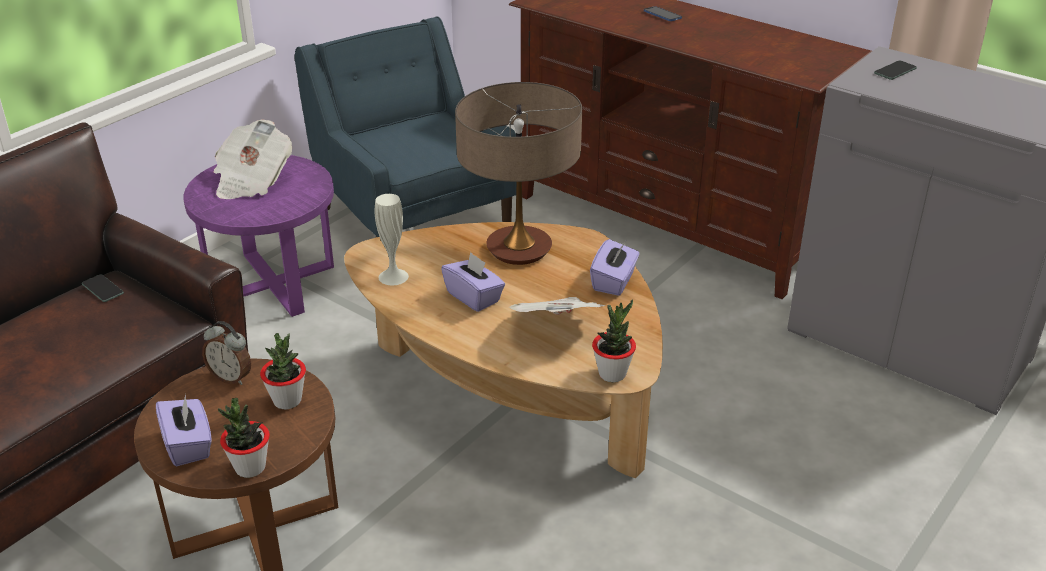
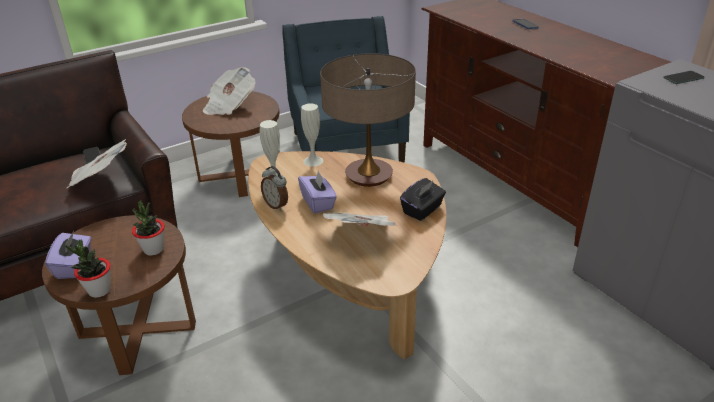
camera: 20 degrees right, 0 degrees up
(145, 320) = (100, 179): none -> newspaper
(231, 377) = (131, 226): alarm clock -> alarm clock (276, 205)
(273, 283) = (240, 174): purple side table -> brown side table
(431, 242) = (313, 161): none -> white vase
(612, 374) = (382, 278): potted plant -> none
(614, 282) = (422, 210): purple tissue box -> black tissue box

